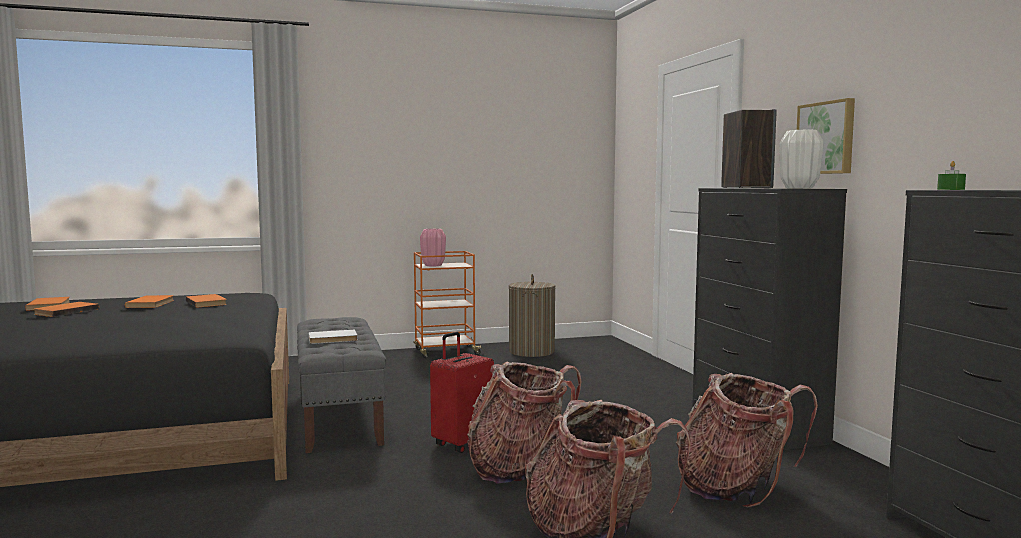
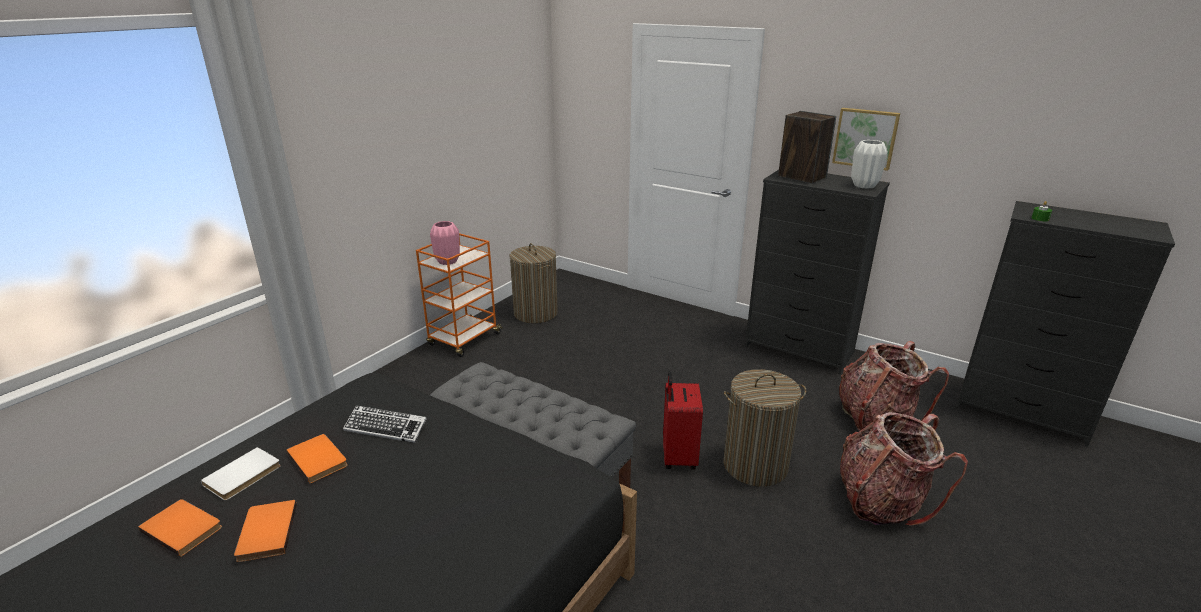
camera: 40 degrees left, 20 degrees up
(208, 303) = (386, 428): orange book -> keyboard
(333, 339) = (550, 415): white book -> white book (244, 476)
(520, 469) = (755, 465): backpack -> laundry basket

